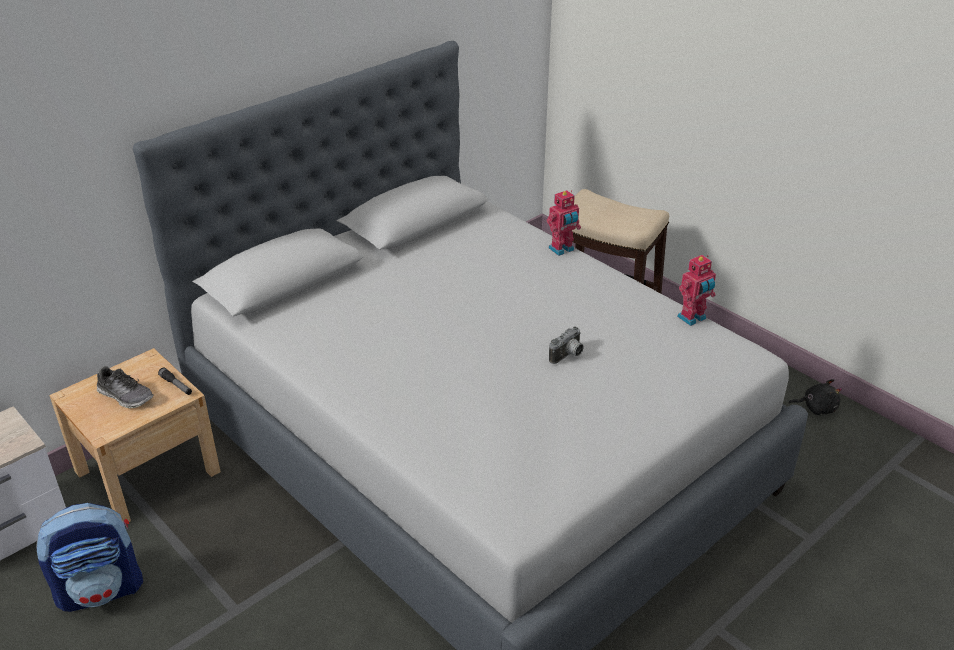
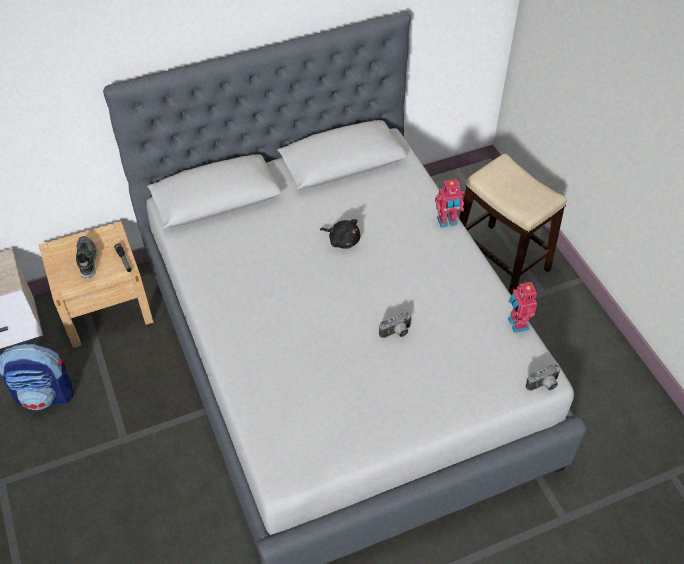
camera: 20 degrees right, 15 degrees up
(126, 396) = (87, 260): shoe -> shoe turned 150 degrees counterclockwise
(693, 318) = (517, 324): toy robot -> toy robot turned 90 degrees clockwise
(757, 364) = (544, 385): none -> camera
(816, 408) = (637, 401): black plush toy -> black plush toy (342, 240)

